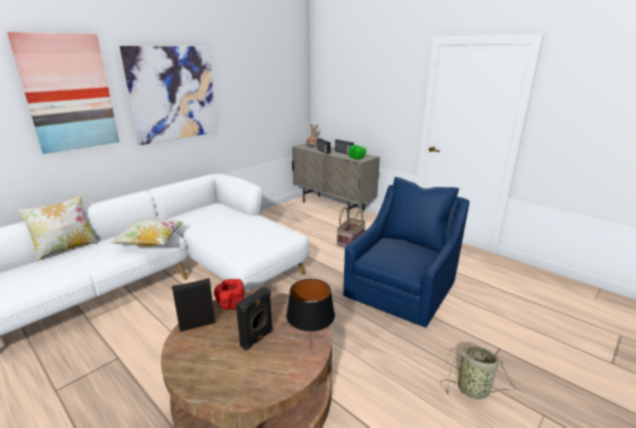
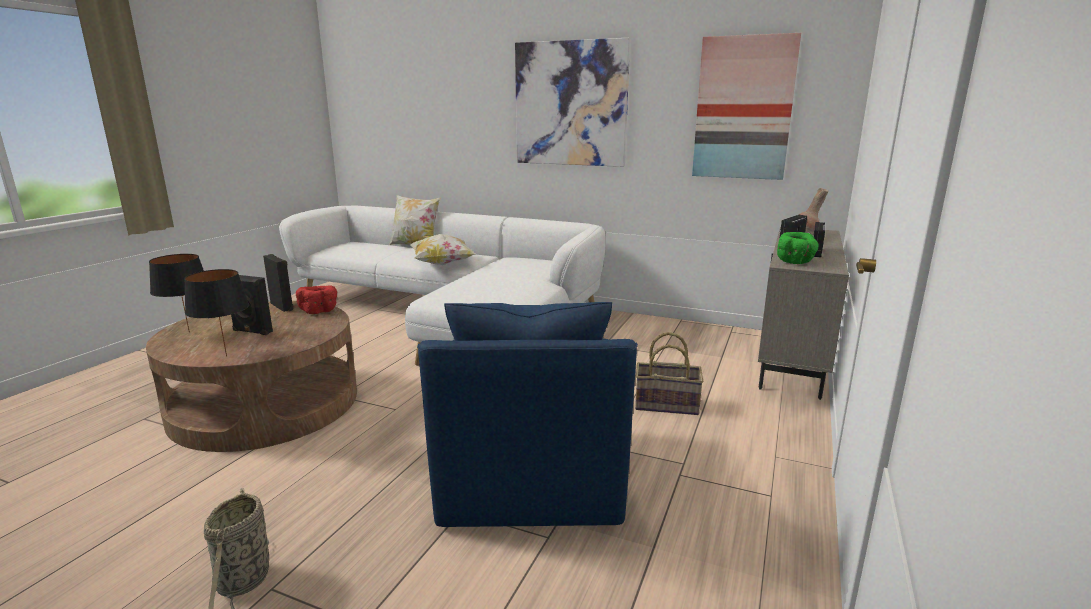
camera: 70 degrees right, 5 degrees down
(69, 93) = (463, 94): picture -> picture (743, 108)
(229, 381) = (189, 332): none -> black table lamp
(402, 289) = (529, 480): blue armchair -> blue armchair turned 75 degrees clockwise

